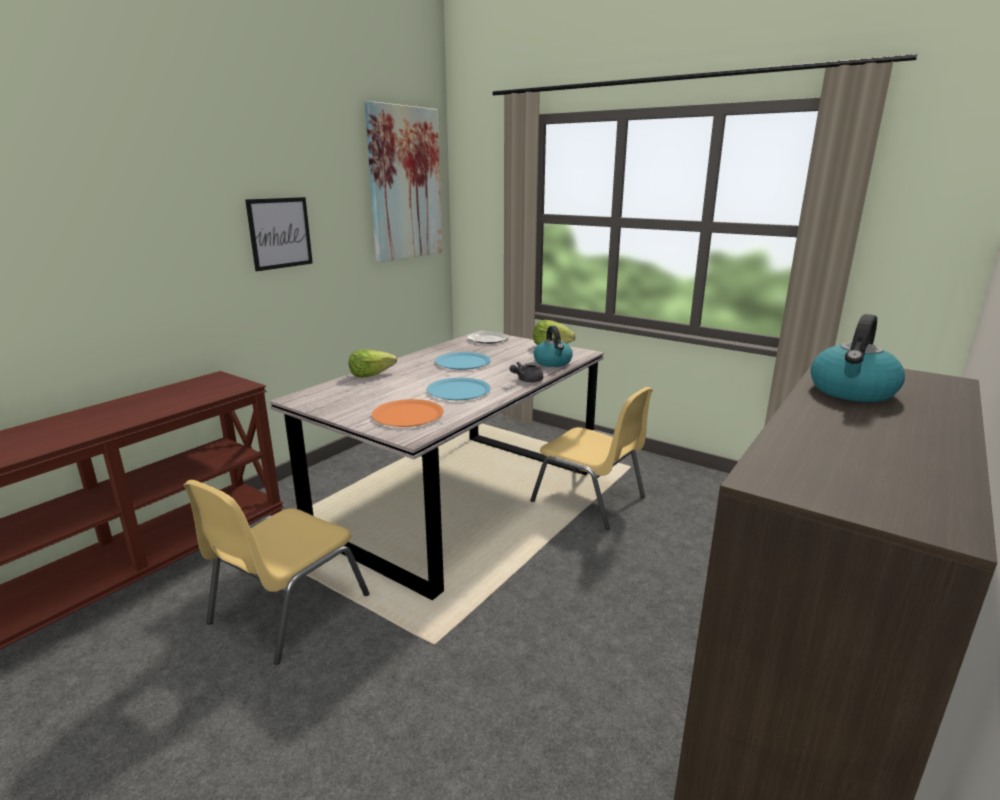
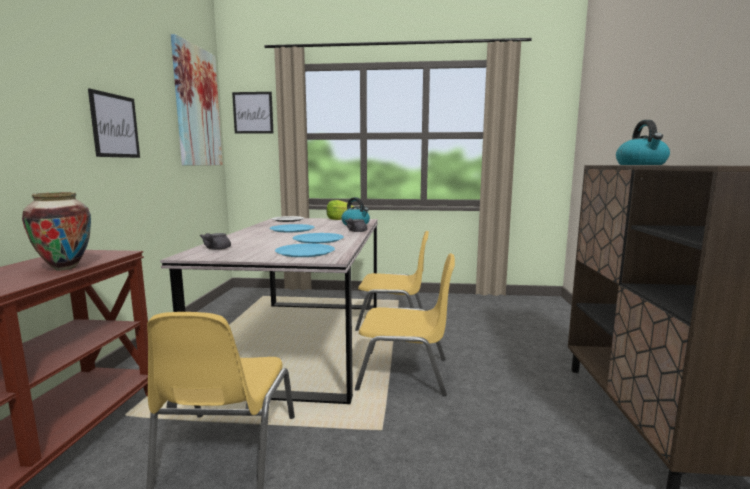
camera: 30 degrees left, 10 degrees down
(178, 404) = (65, 268): none -> vase
(336, 391) = (216, 249): none -> grey teapot
(371, 374) = (230, 240): lettuce -> none
(407, 415) = (305, 251): orange plate -> blue plate
(482, 183) = (253, 113): none -> picture
(529, 582) = (405, 374): none -> yellow chair

